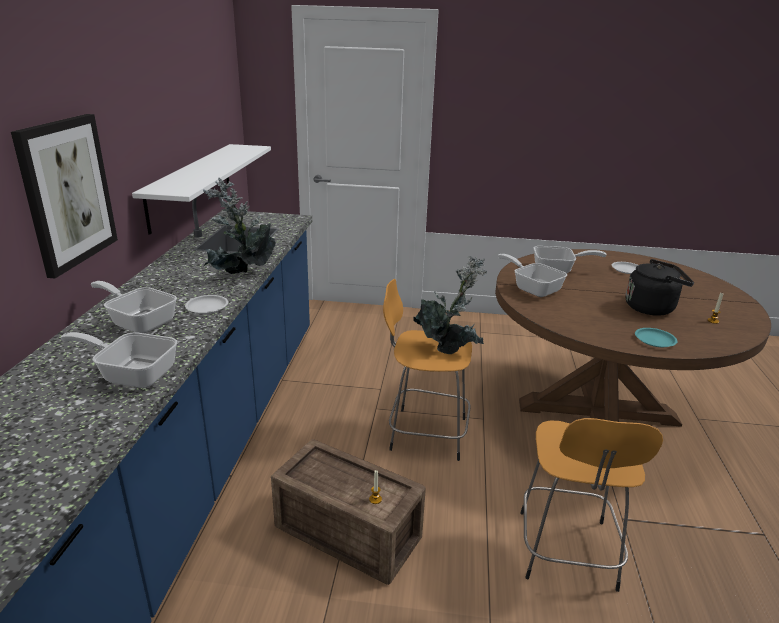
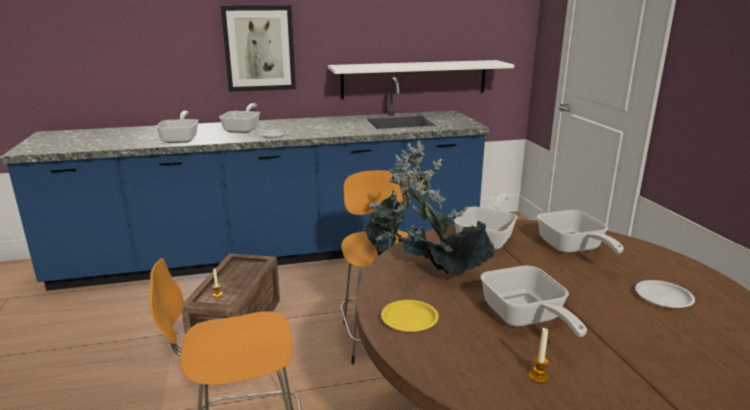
camera: 70 degrees right, 5 degrees down
(242, 276) = (329, 133): potted plant -> potted plant (437, 275)
(652, 308) = (525, 319): black kettle -> frying pan
(655, 340) = (409, 319): turquoise plate -> yellow plate

